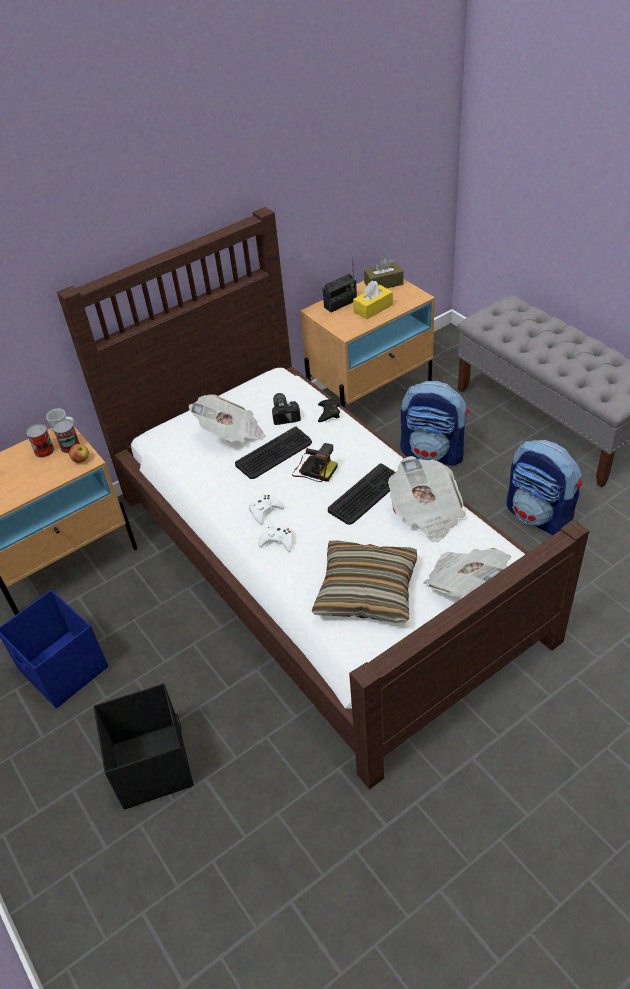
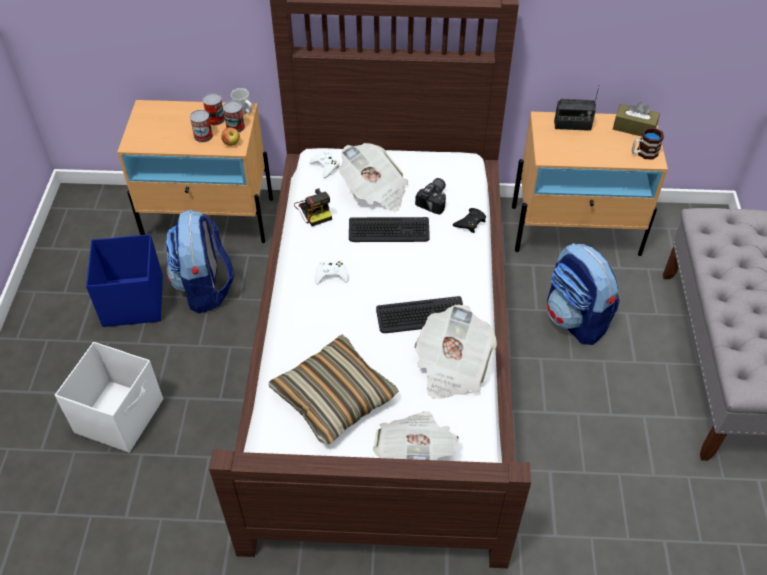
camera: 35 degrees right, 5 degrees up
(48, 469) = (203, 136): none -> can
(153, 764) = (121, 415): black storage box -> white storage box
(277, 541) = (314, 306): white game controller -> white game controller (325, 166)
(313, 469) = (404, 265): camera -> camera (314, 210)
(373, 308) = (596, 147): yellow tissue box -> none
(408, 296) = (643, 153): none -> mug
(540, 516) = (610, 444): backpack -> backpack (205, 288)

